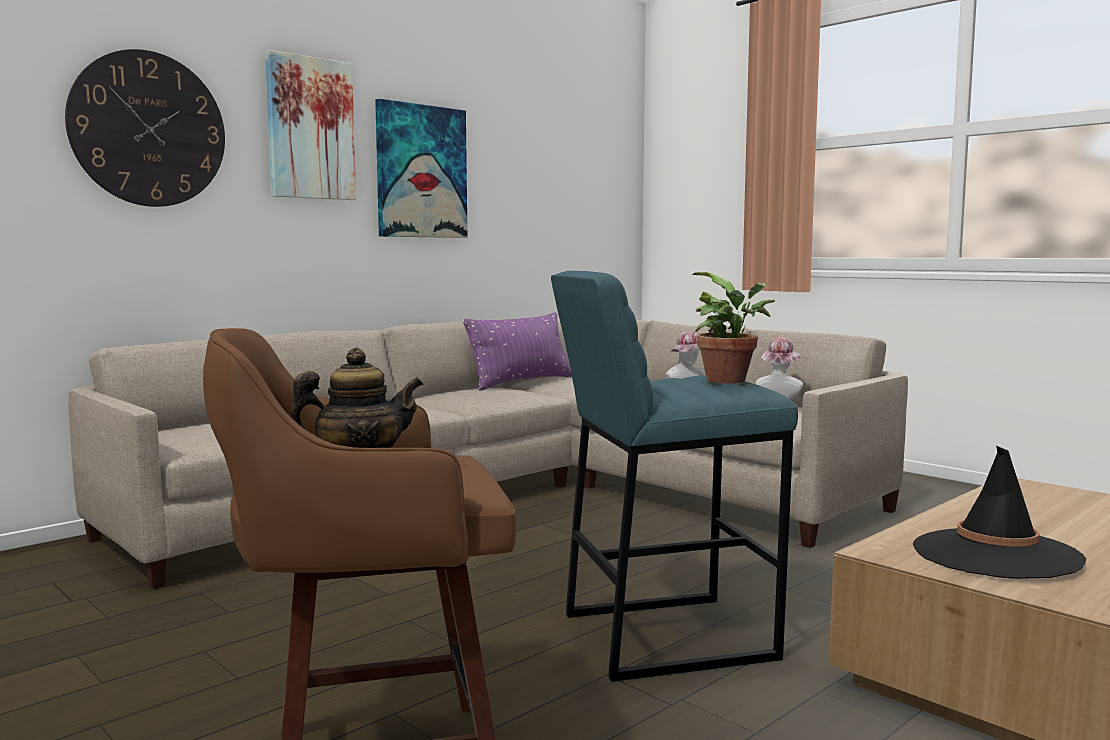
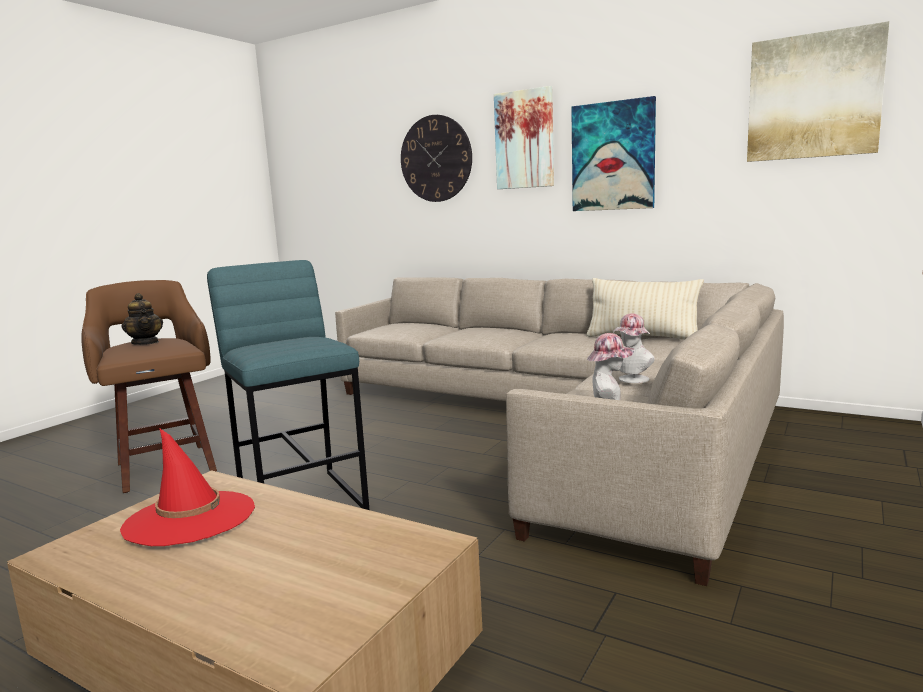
camera: 75 degrees right, 5 degrees up
(521, 382) = (642, 338): purple pillow -> beige pillow
(575, 144) = (813, 96): none -> picture
(731, 381) = (287, 347): potted plant -> none
(995, 555) = (190, 518): black hat -> red hat

